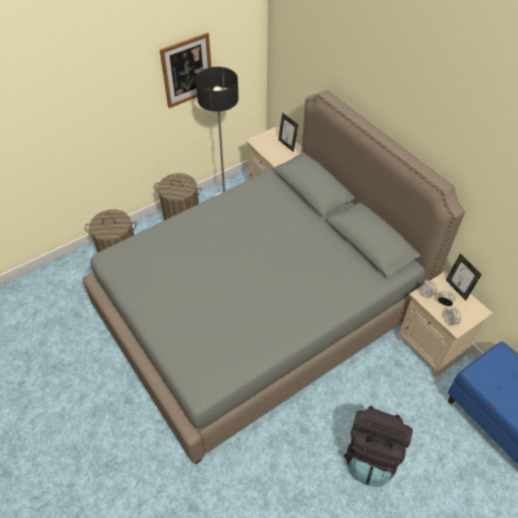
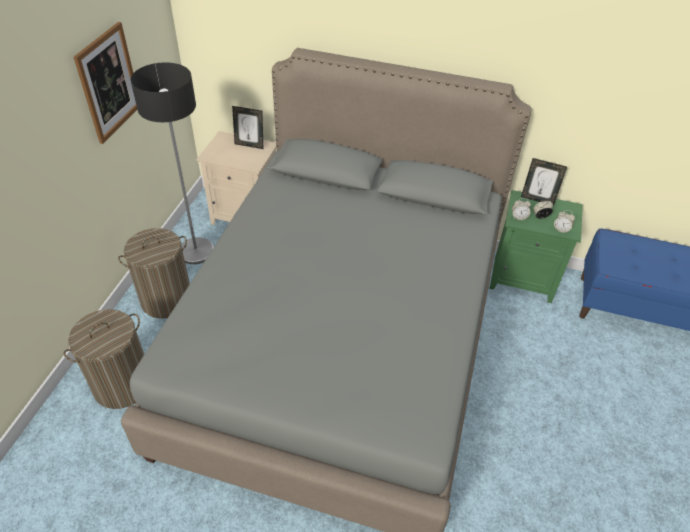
camera: 40 degrees left, 5 degrees down
(371, 456) = (572, 409): black backpack -> none
(432, 346) = (523, 278): beige nightstand -> green nightstand

